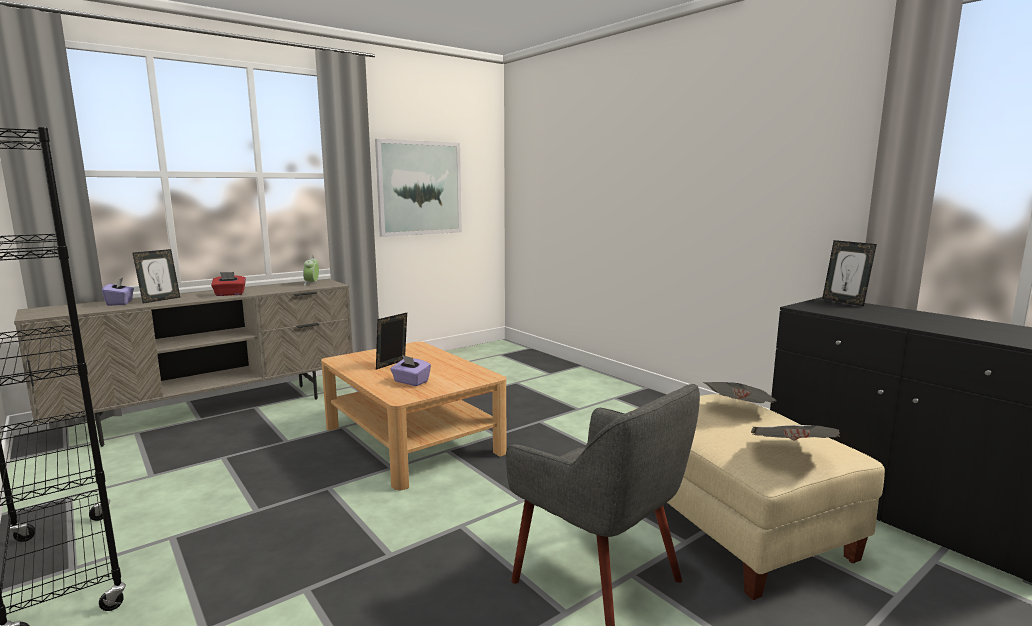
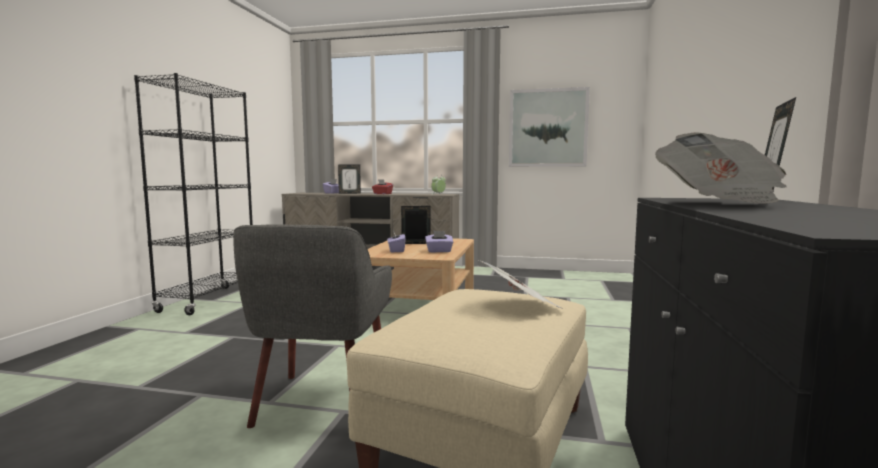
camera: 50 degrees right, 5 degrees down
(455, 369) = (439, 251): none -> purple tissue box
(791, 453) = (434, 332): newspaper -> newspaper (720, 204)

